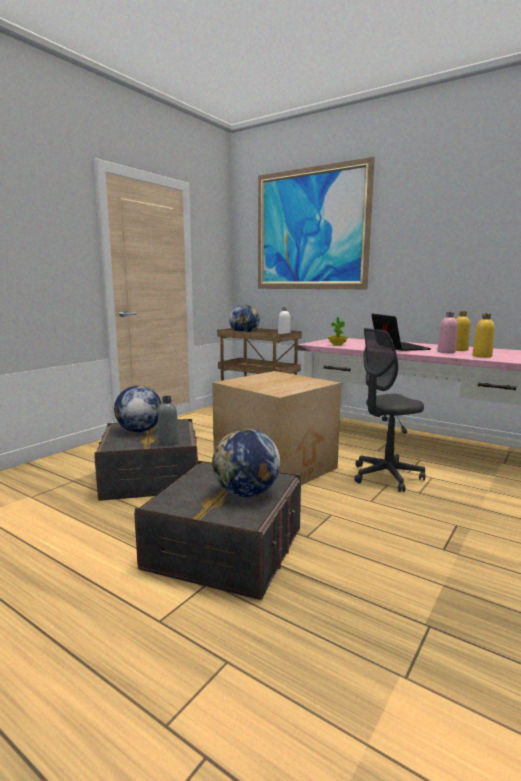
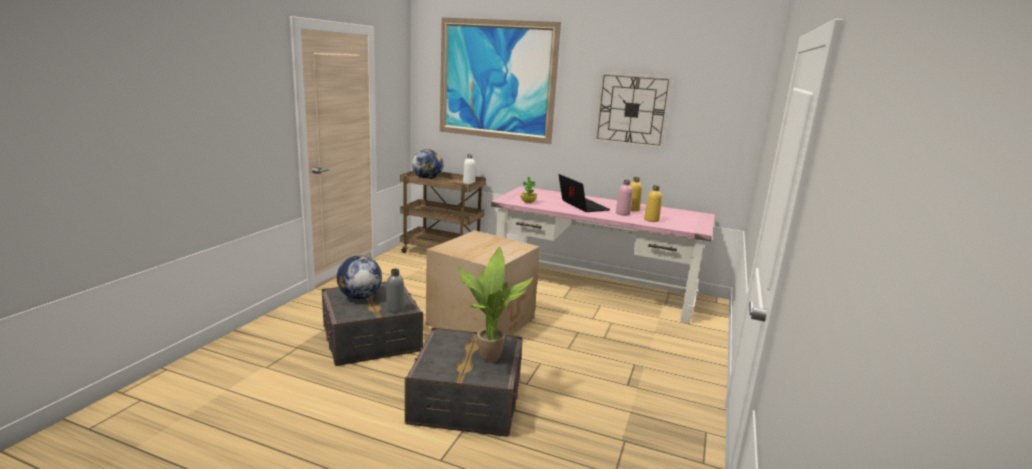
camera: 15 degrees left, 5 degrees up
(246, 493) = (486, 357): globe -> potted plant
(386, 477) = (576, 324): grey office chair -> none
(457, 240) = (632, 110): none -> wall clock

